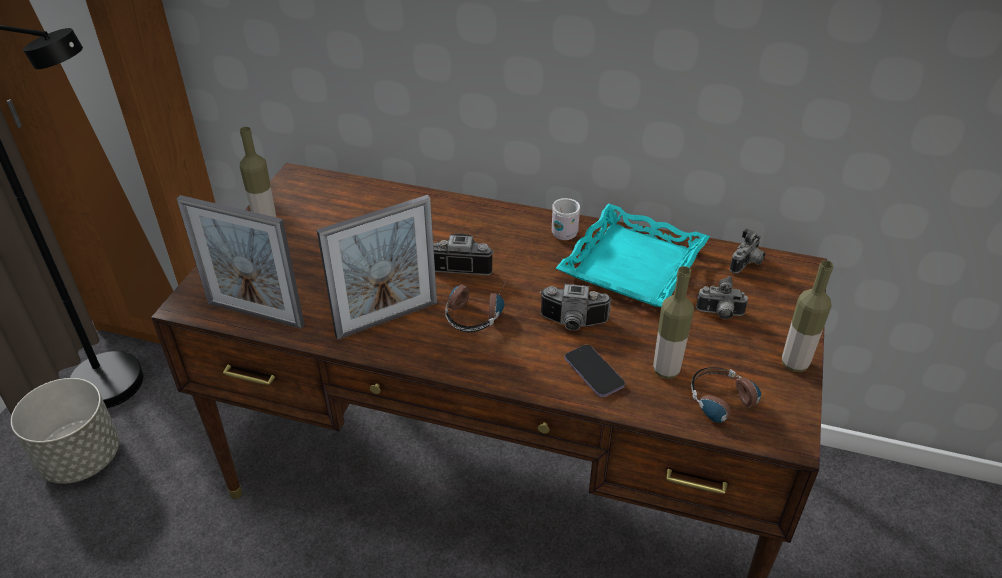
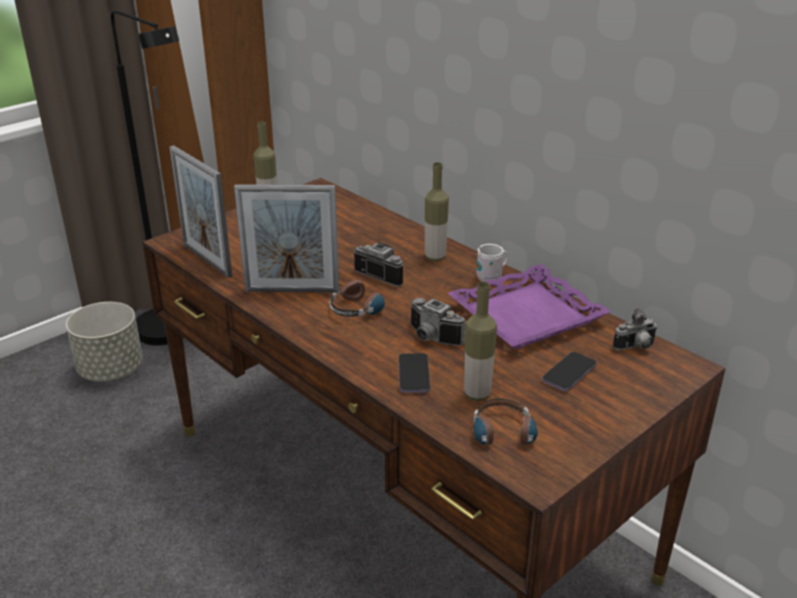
camera: 30 degrees right, 10 degrees down
(631, 264) = (526, 315): turquoise tray -> purple tray
(719, 314) = (569, 373): camera -> phone
(794, 364) = (602, 431): bottle -> bottle (435, 257)

